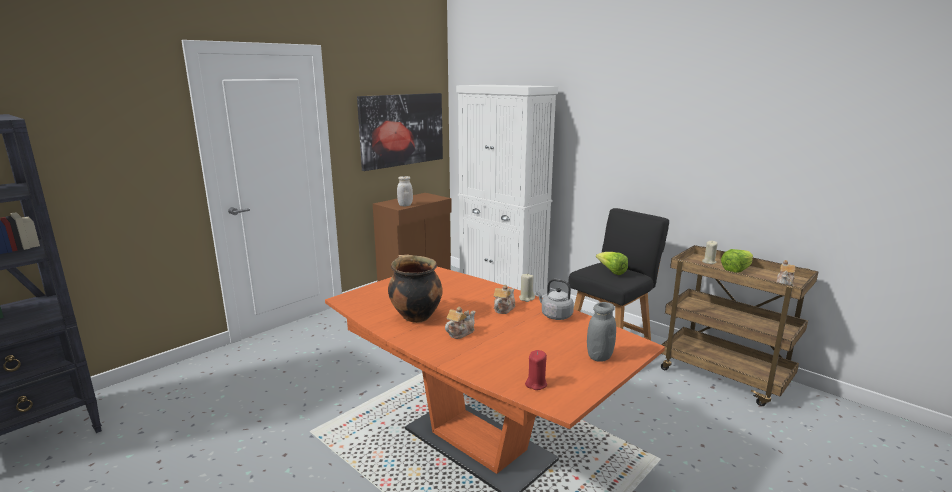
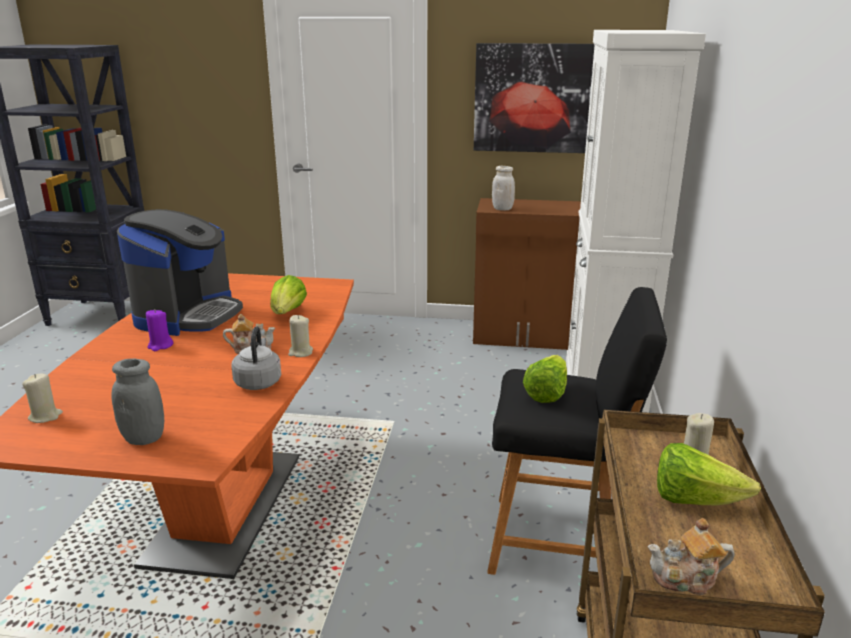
camera: 55 degrees right, 5 degrees up
(415, 316) = (188, 315): cooking pot -> coffee machine
(460, 290) = (287, 313): none -> lettuce
(460, 333) = (160, 346): teapot -> purple candle
(536, 384) = (45, 416): red candle -> beige candle

